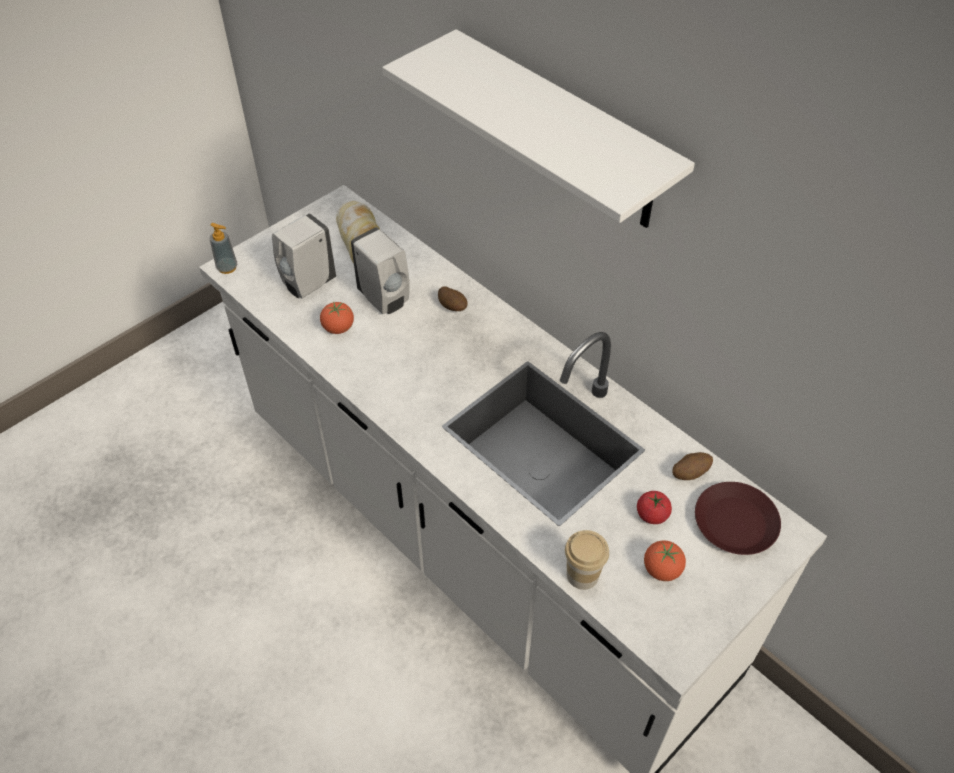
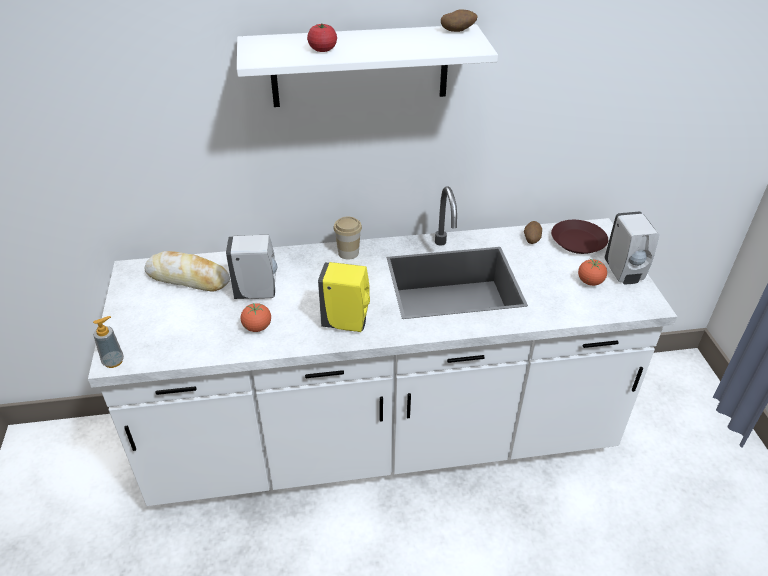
camera: 55 degrees left, 10 degrees down
(307, 285) = (193, 324): white soap dispenser -> white soap dispenser (624, 273)
(398, 388) = (347, 323): none -> yellow soap dispenser
(453, 307) = (304, 265): potato -> potato (458, 31)
(582, 575) = (571, 313): cup -> cup (348, 253)
(652, 515) = (549, 267): tomato -> tomato (322, 50)

